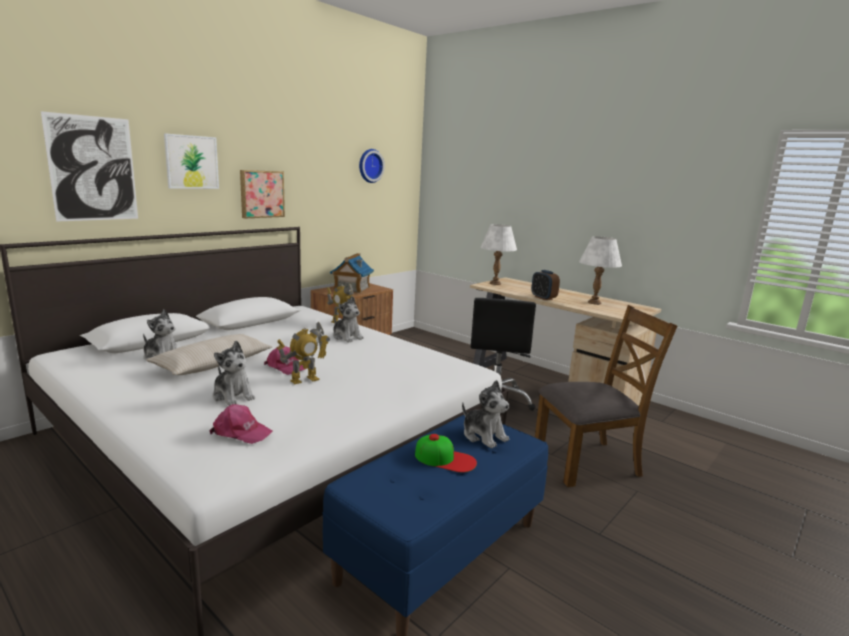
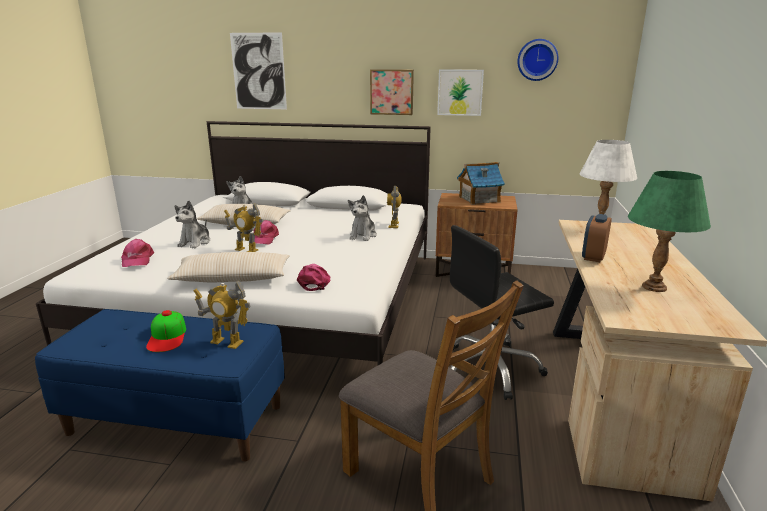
camera: 60 degrees right, 5 degrees up
(192, 162) = (328, 63): picture -> picture (460, 92)
(374, 399) = (232, 278): none -> beige pillow
(430, 374) = (315, 282): none -> pink cap
(484, 436) = (226, 342): plush toy -> toy robot
(594, 303) = (654, 287): white table lamp -> green table lamp

